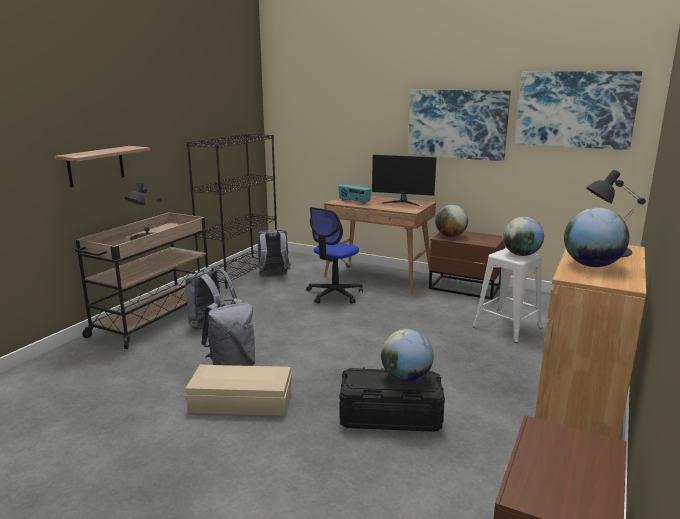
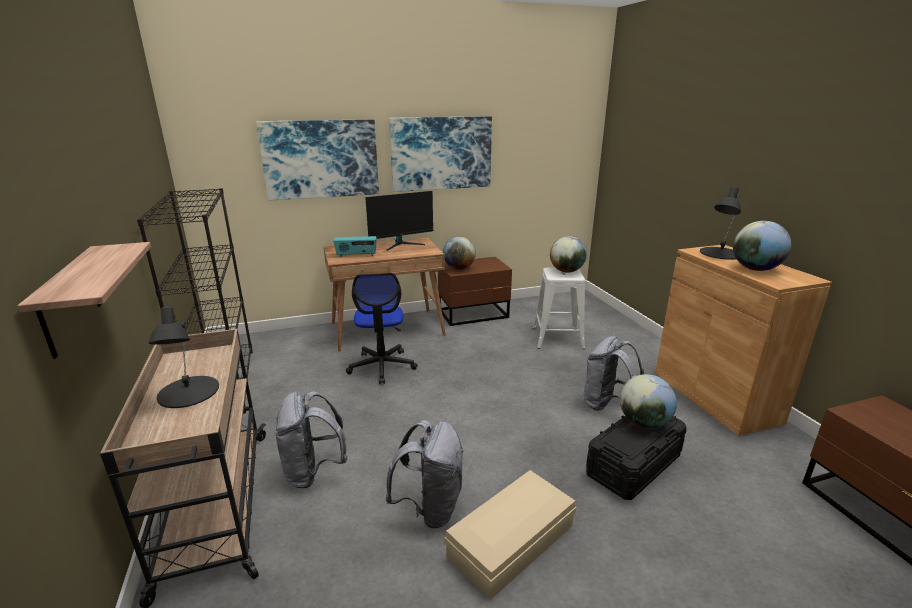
camera: 45 degrees left, 5 degrees up
(273, 276) = (279, 372): grey backpack -> grey backpack (607, 404)
(575, 109) = (543, 132): picture -> picture (321, 159)

